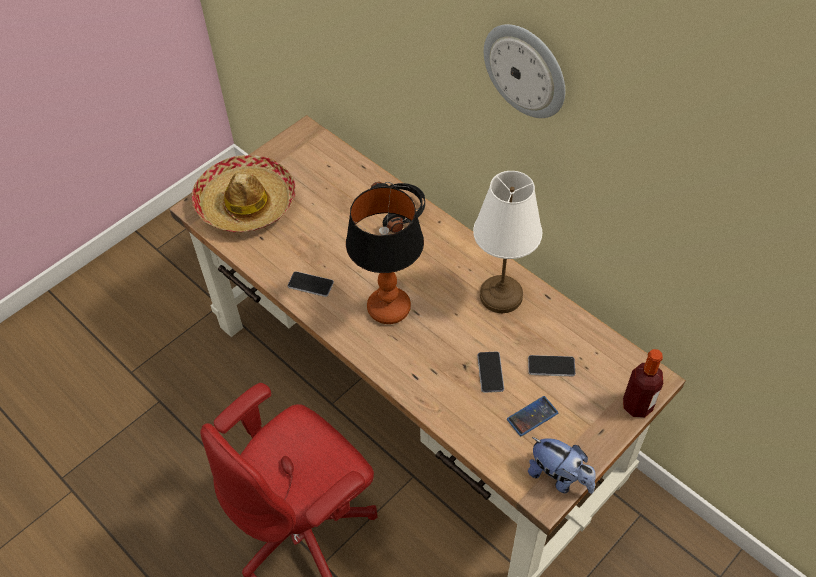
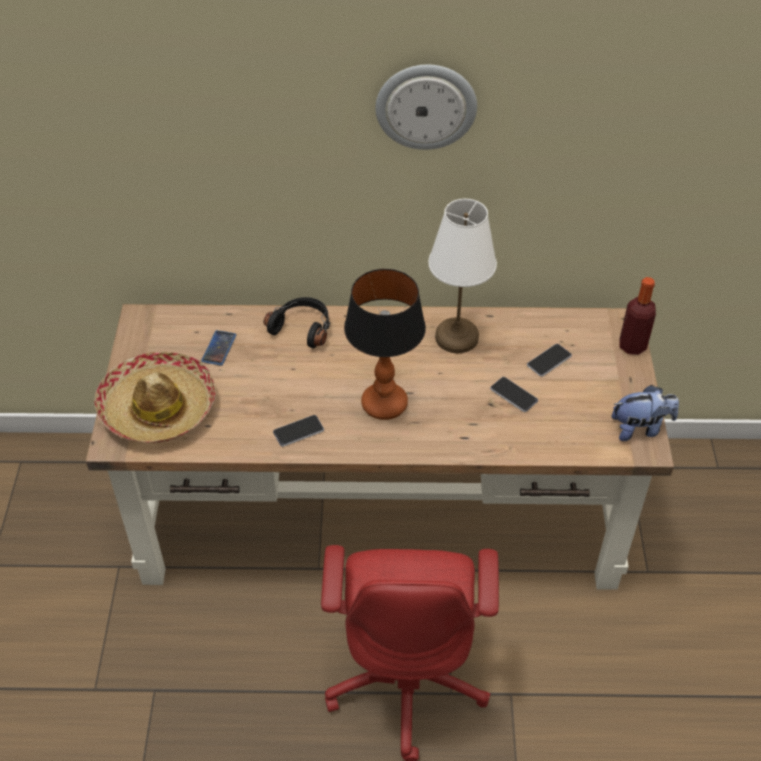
camera: 45 degrees left, 5 degrees down
(532, 416) = (576, 403): phone -> phone (219, 348)

